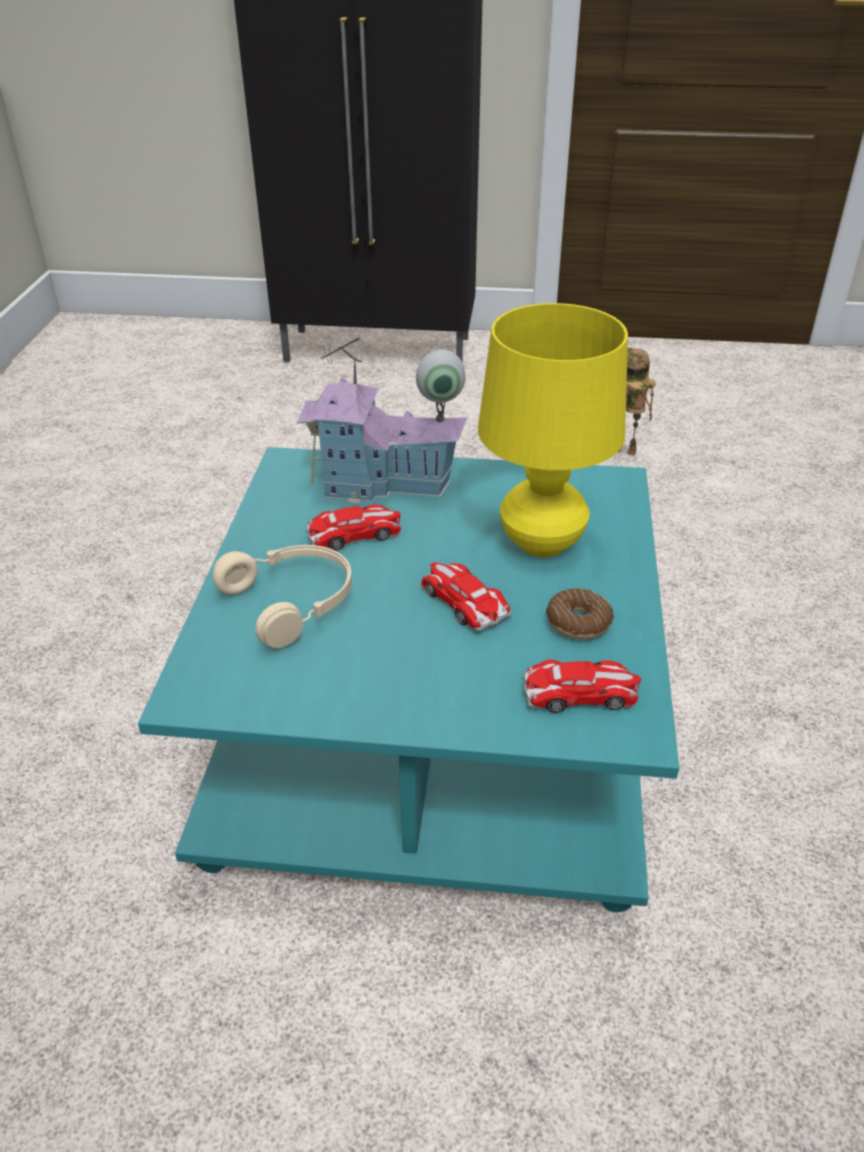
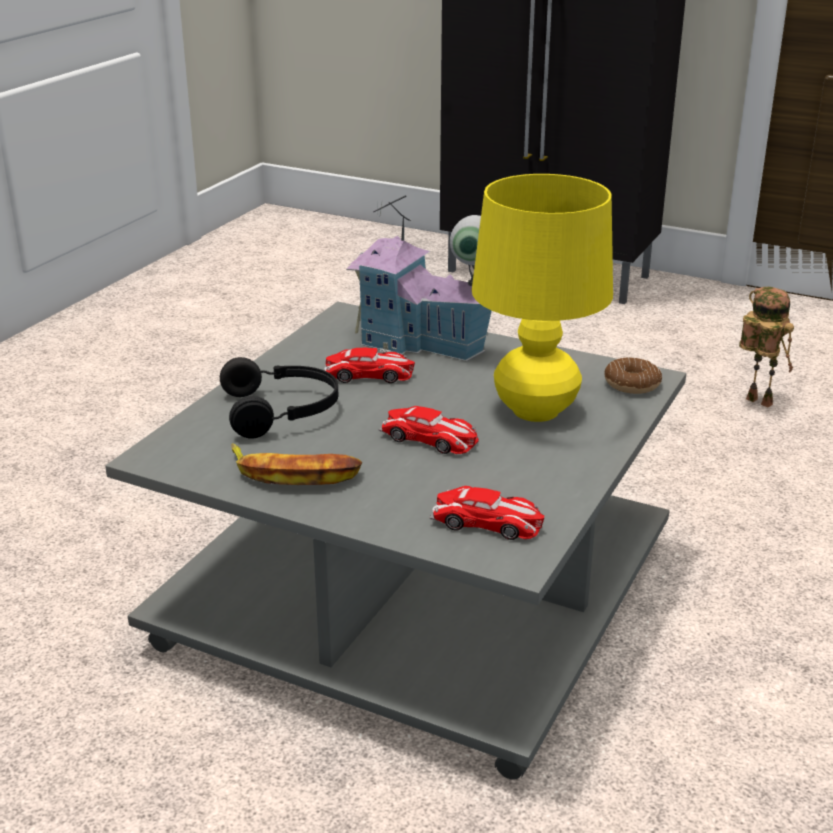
camera: 20 degrees right, 10 degrees down
(293, 601) = (282, 411): beige headphones -> black headphones
(353, 681) = (294, 473): none -> banana
(428, 729) = (414, 591): turquoise coffee table -> grey coffee table
(463, 601) = (430, 438): toy car -> toy car turned 135 degrees clockwise
(578, 622) = (525, 473): donut -> donut (632, 384)

